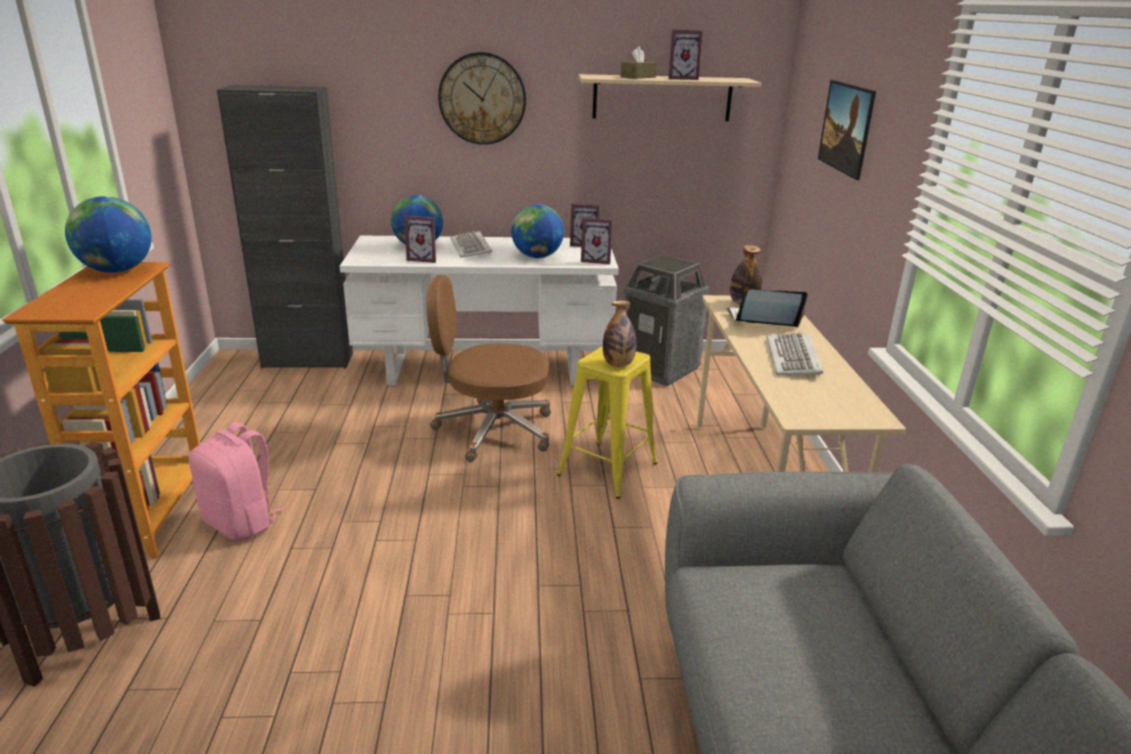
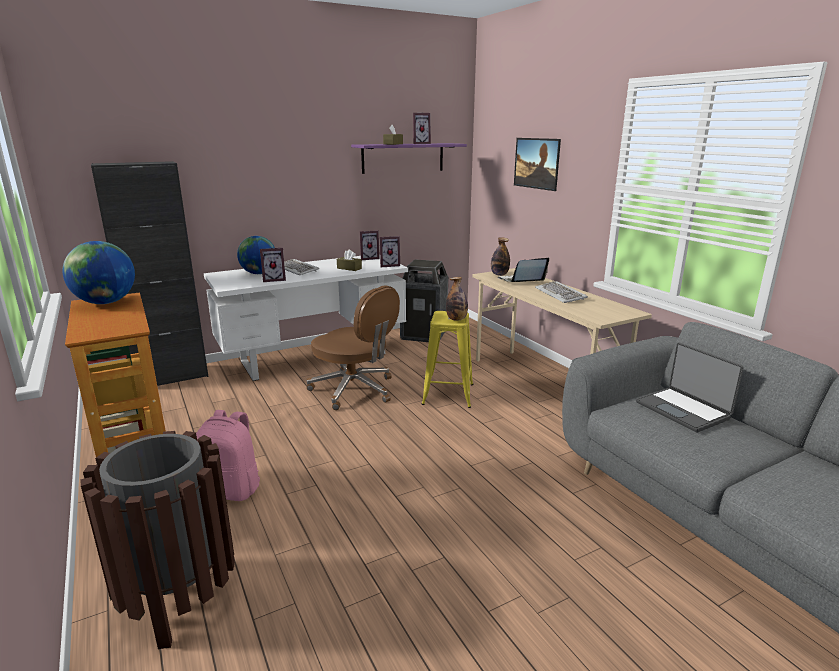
camera: 25 degrees left, 5 degrees down
(482, 99) = (288, 164): wall clock -> none
(492, 430) = (355, 390): brown office chair -> brown office chair turned 120 degrees counterclockwise
(537, 257) = (349, 268): globe -> brown tissue box
(662, 98) = (403, 158): beige shelf -> purple shelf
(814, 614) = (683, 410): none -> laptop

